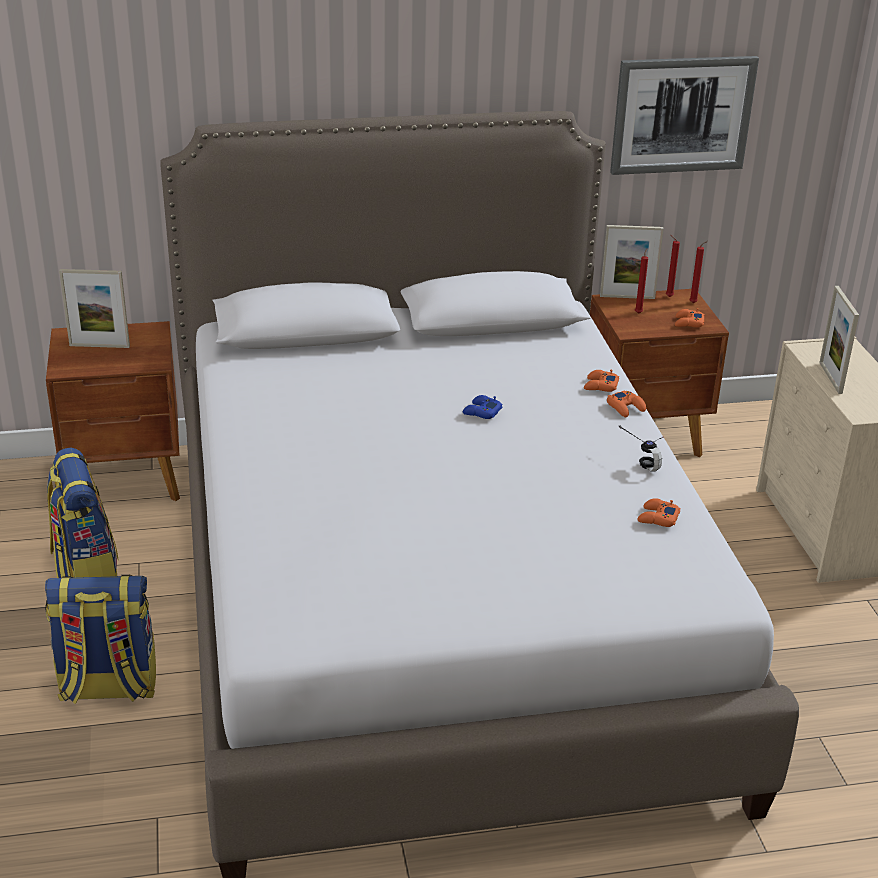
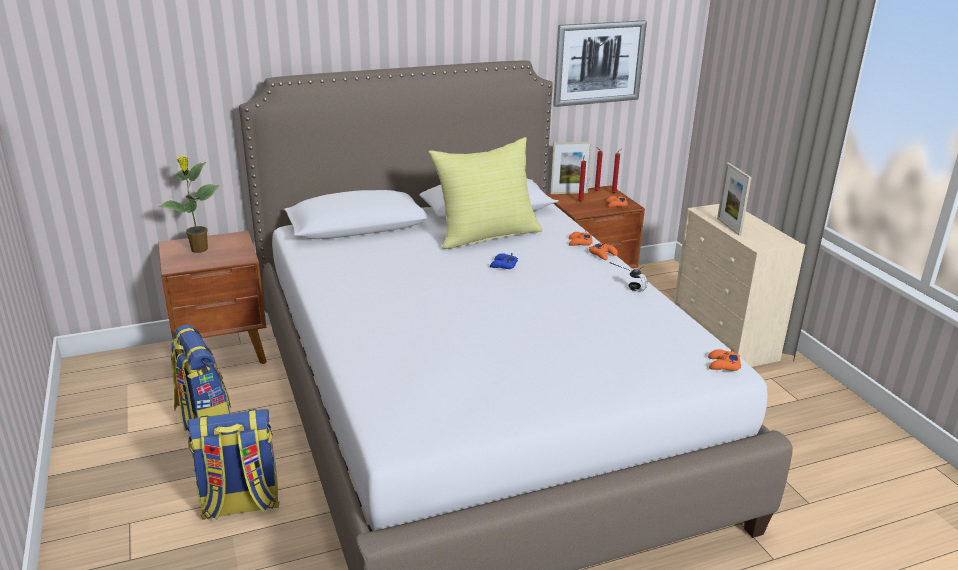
camera: 10 degrees left, 5 degrees down
(99, 346) = (199, 250): picture frame -> potted plant
(476, 362) = (486, 235): none -> yellow pillow
(657, 518) = (657, 321): orange game controller -> orange game controller (723, 365)

